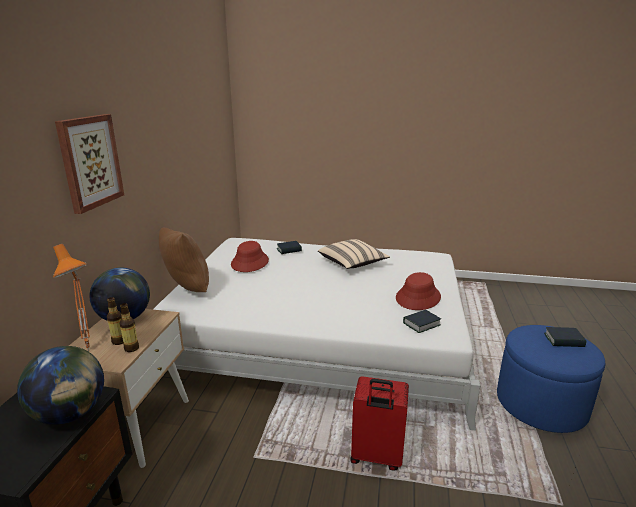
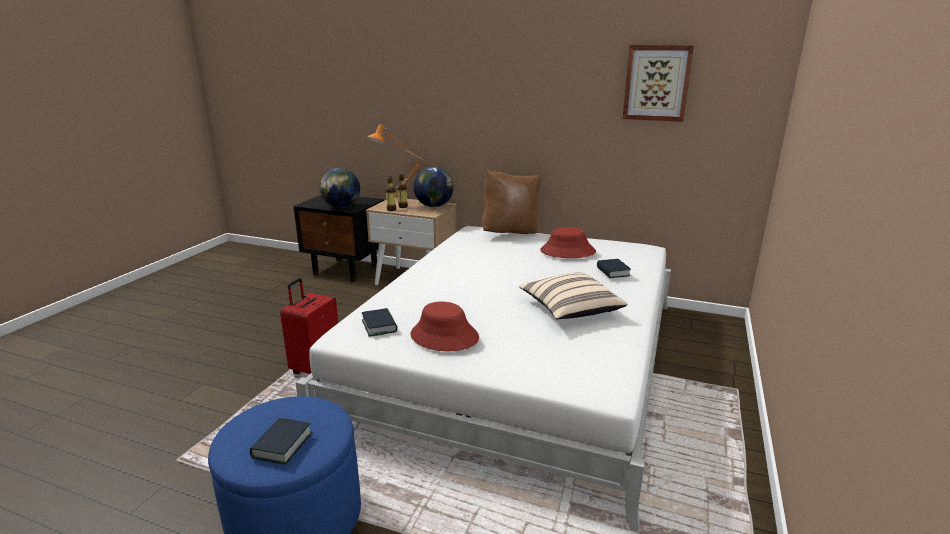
camera: 100 degrees right, 0 degrees up
(90, 162) = (458, 90): picture -> picture (657, 83)

